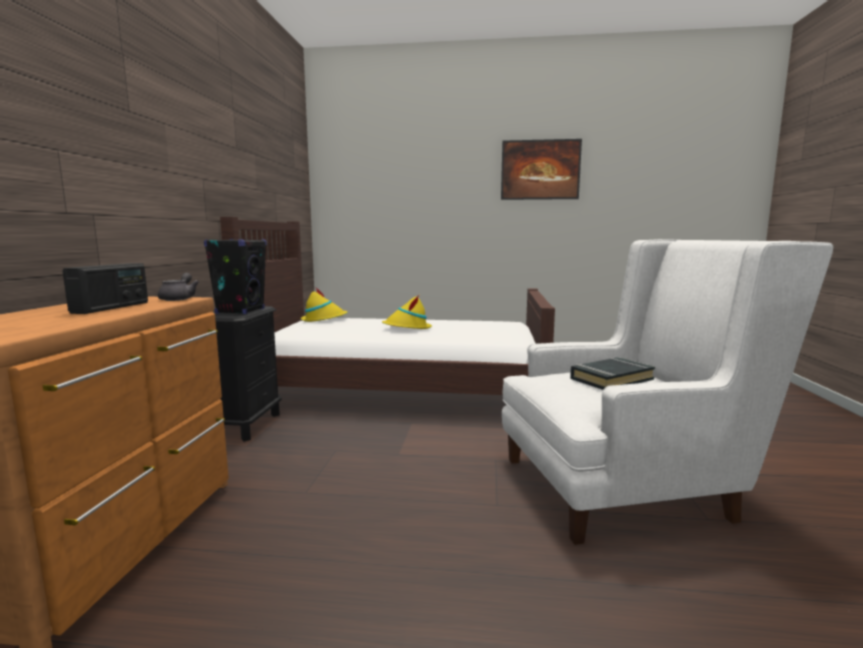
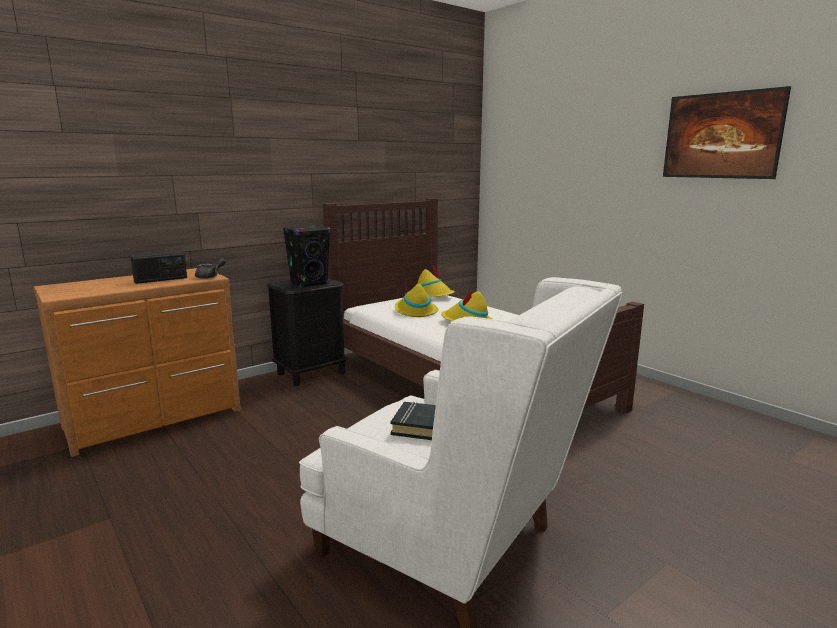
camera: 45 degrees right, 5 degrees up
(342, 330) = (415, 311): none -> yellow hat

